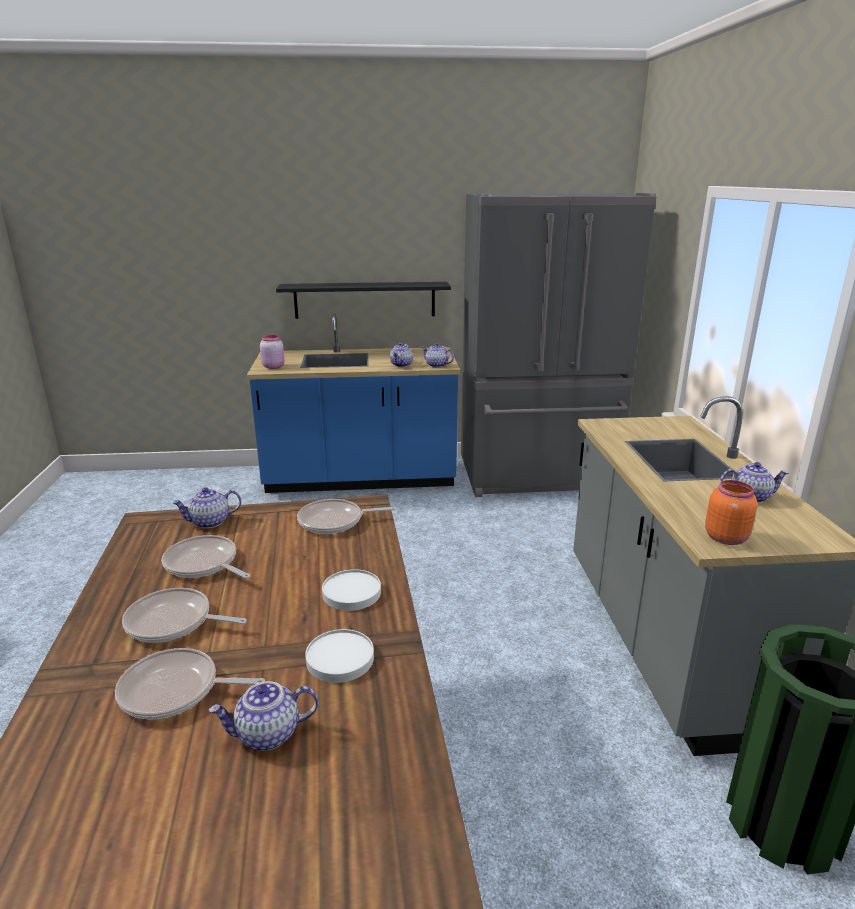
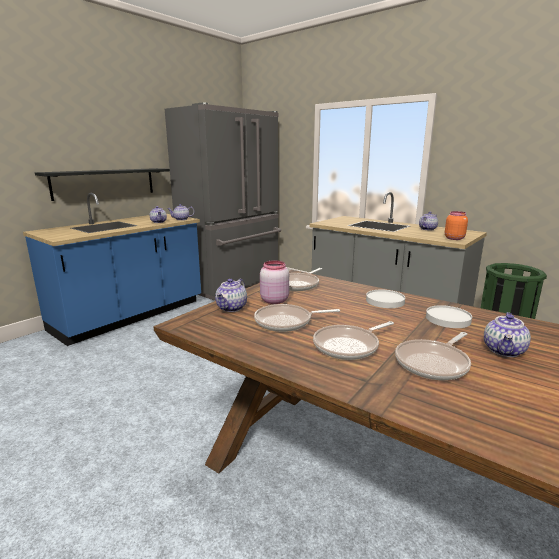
camera: 45 degrees left, 5 degrees down
(273, 366) = (63, 235): pink jar -> pink jar (273, 300)

